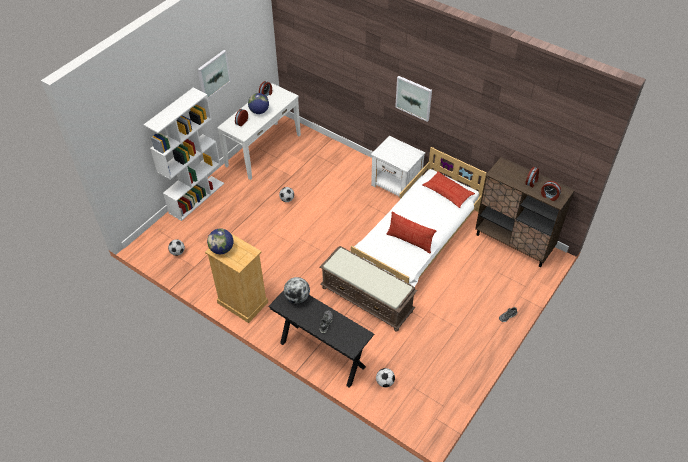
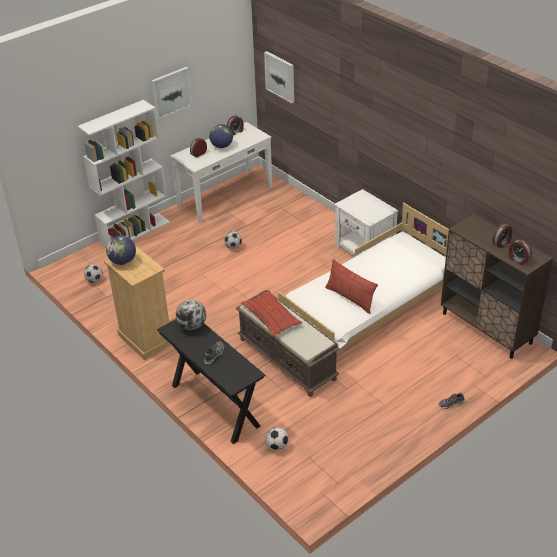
camera: 15 degrees right, 10 degrees down
(414, 98) = (386, 139): picture -> picture (280, 76)
(448, 192) = (414, 256): pillow -> pillow (271, 317)

